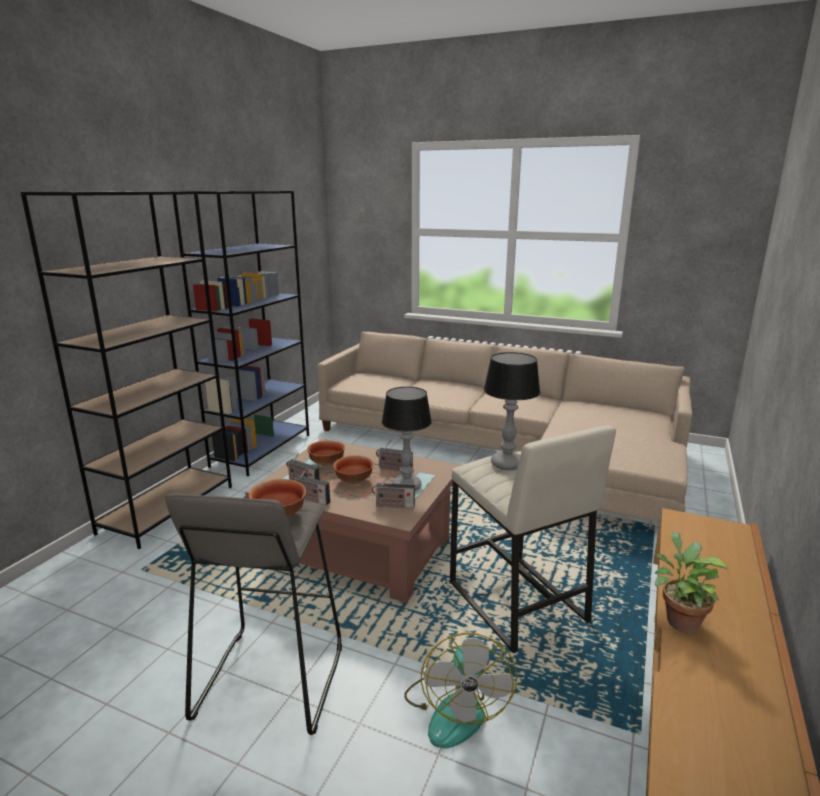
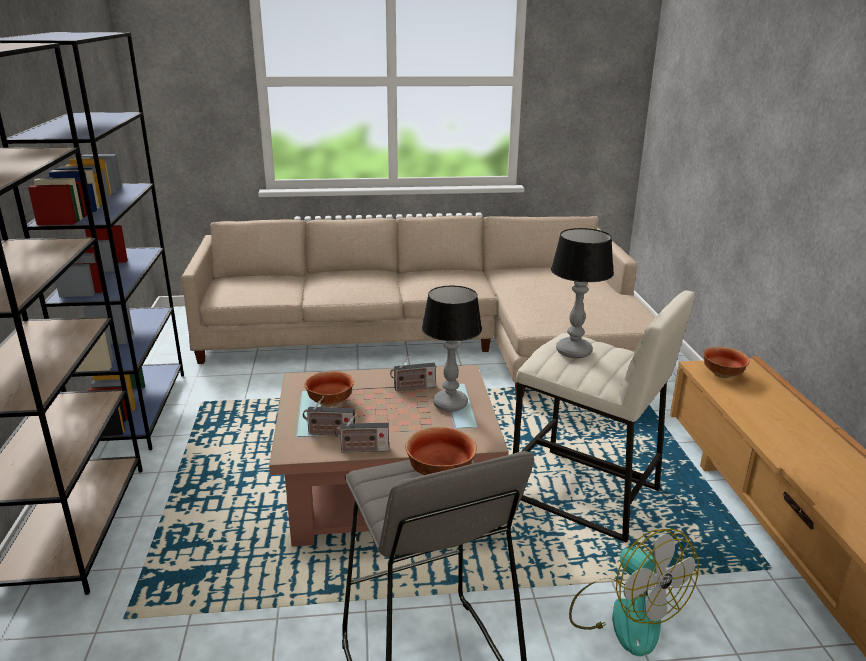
camera: 30 degrees left, 5 degrees up
(354, 481) = (386, 414): bowl -> bowl (723, 374)
(393, 506) = (461, 429): radio -> none
(679, 619) = (786, 456): potted plant -> none

